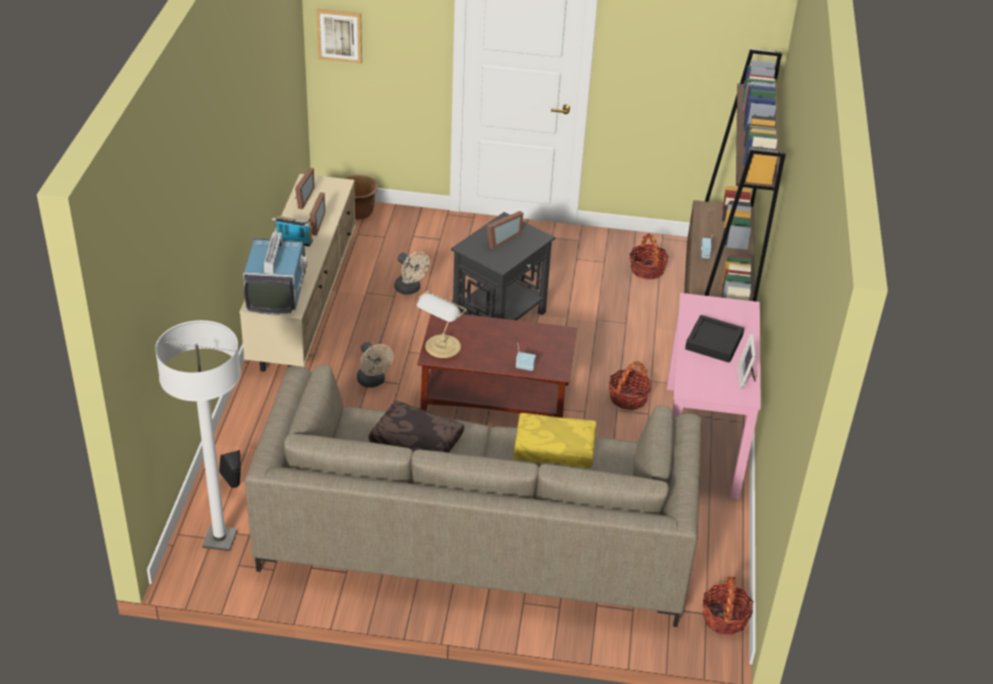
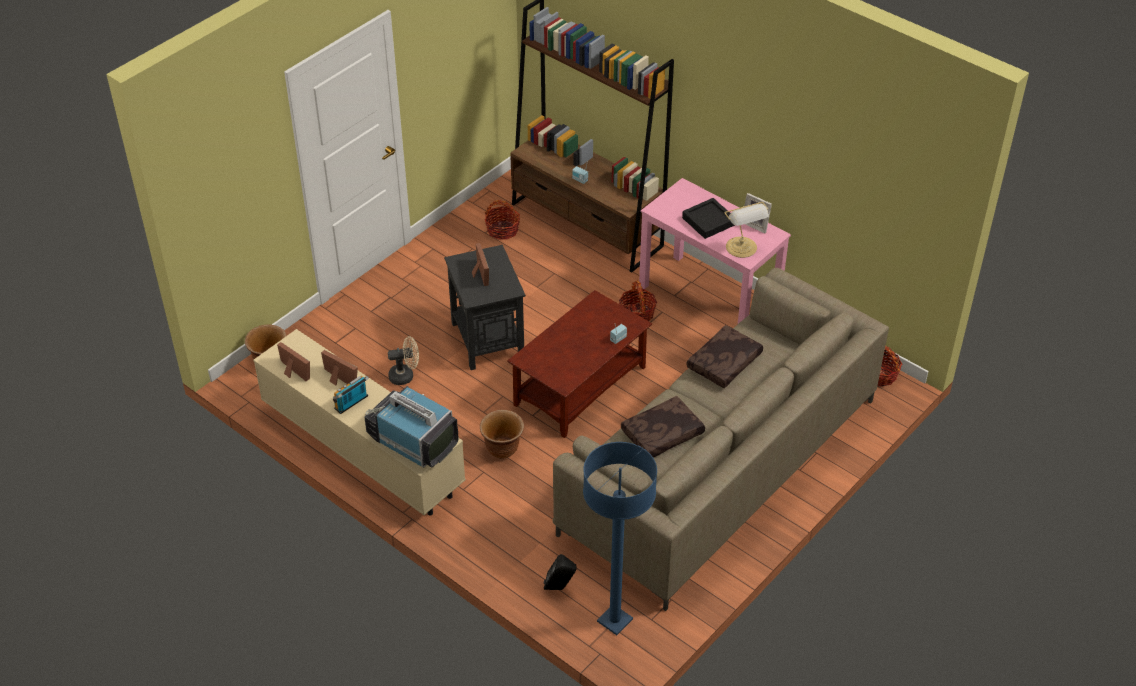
camera: 55 degrees left, 5 degrees up
(220, 539) = (614, 620): white floor lamp -> blue floor lamp
(339, 35) = (209, 218): picture -> none
(373, 382) = (502, 449): beige fan -> brown planter
(442, 347) = (558, 374): table lamp -> table lamp (742, 248)
(553, 449) = (724, 363): yellow pillow -> brown pillow

